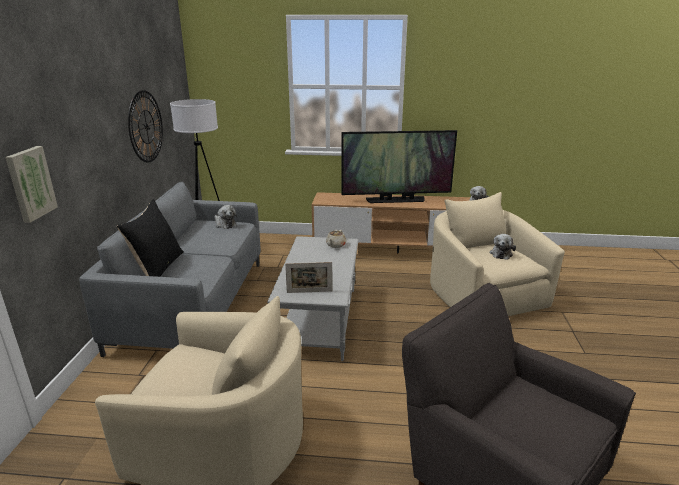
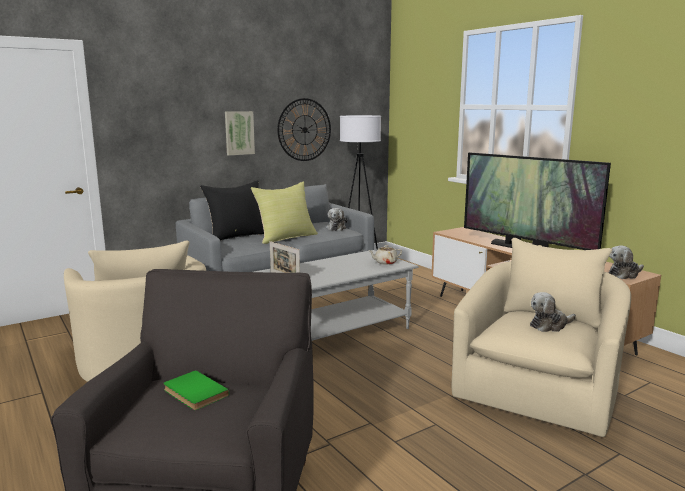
camera: 50 degrees right, 10 degrees down
(30, 183) = (149, 139): picture -> picture (239, 133)
(208, 251) = (286, 238): none -> yellow pillow
(524, 414) = (193, 393): none -> green book

